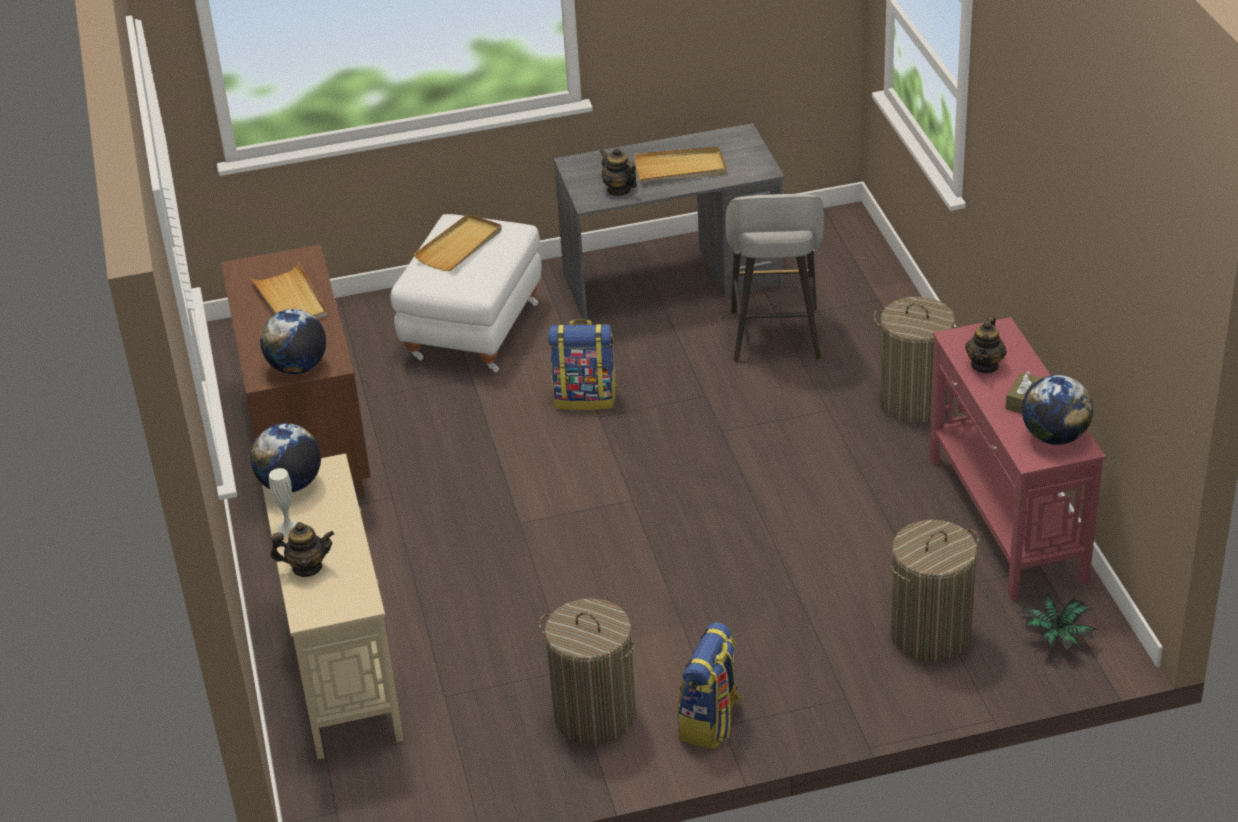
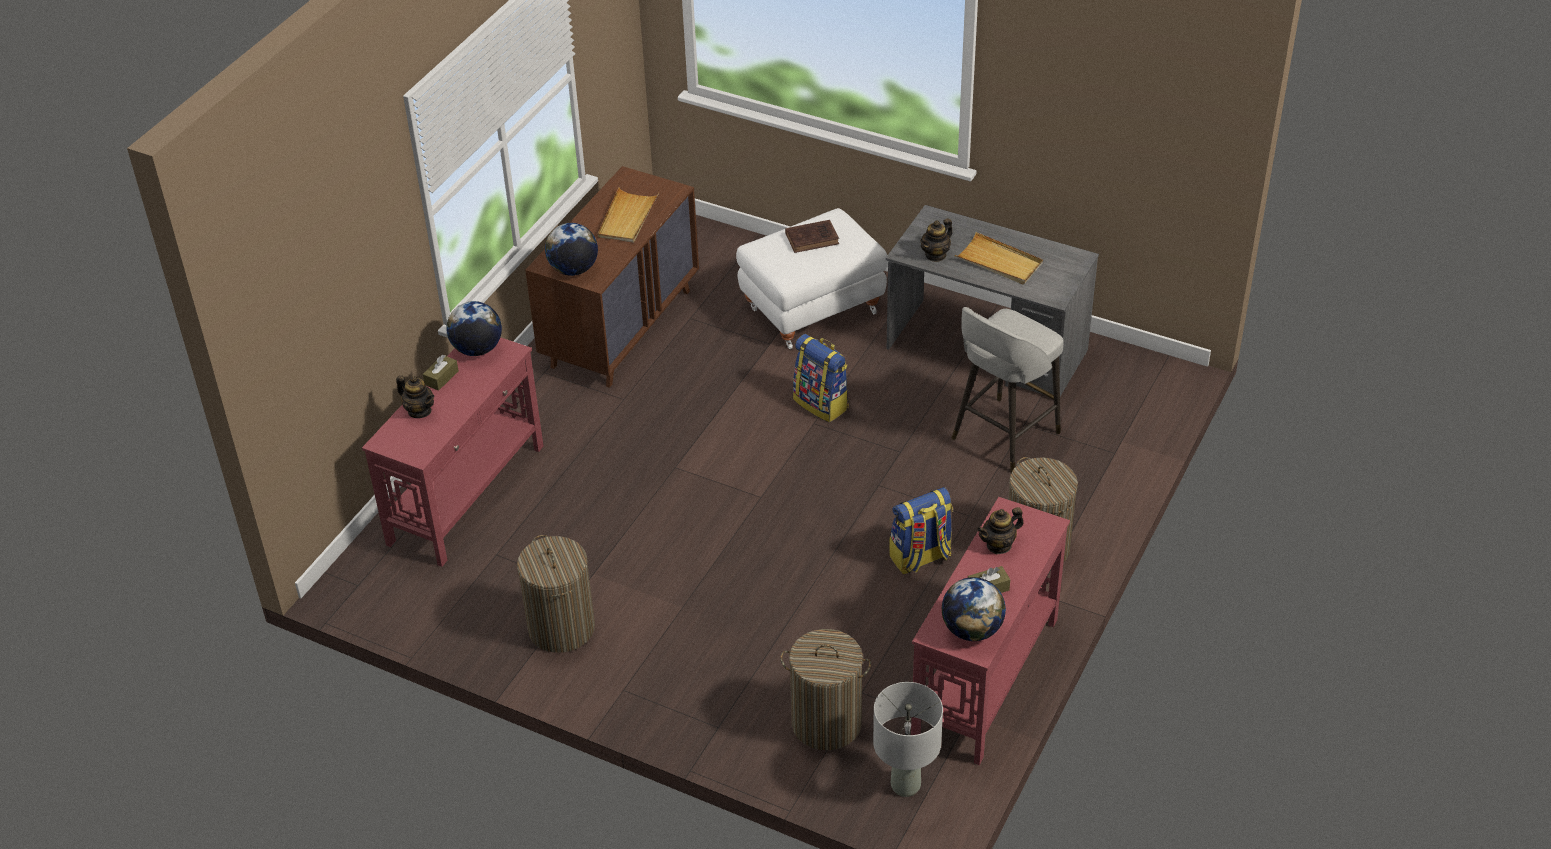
camera: 40 degrees right, 5 degrees up
(288, 528) = (441, 378): white vase -> brown tissue box
(343, 664) = (467, 494): beige console table -> red console table
(460, 246) = (813, 238): beige tray -> brown book
(619, 189) = (935, 255): teapot -> teapot turned 135 degrees counterclockwise
(711, 722) = (619, 682): backpack -> backpack (920, 557)
(1056, 637) = (906, 785): potted plant -> grey table lamp

